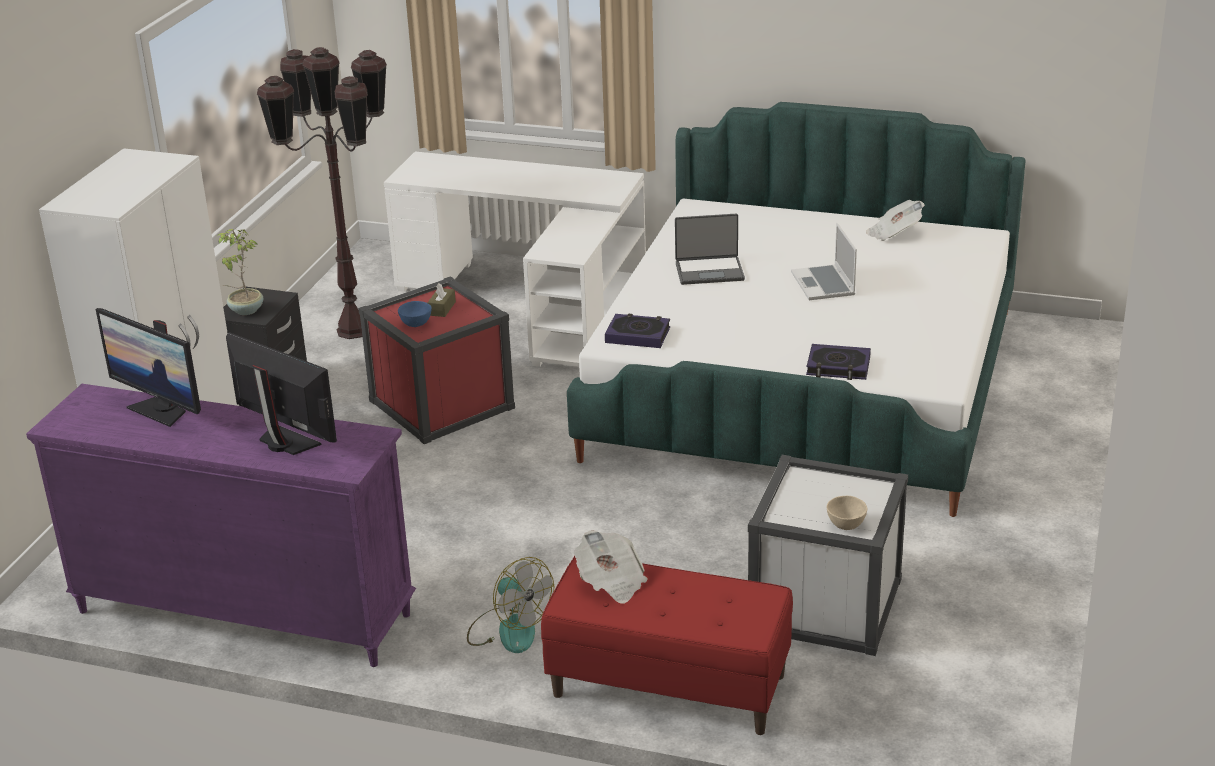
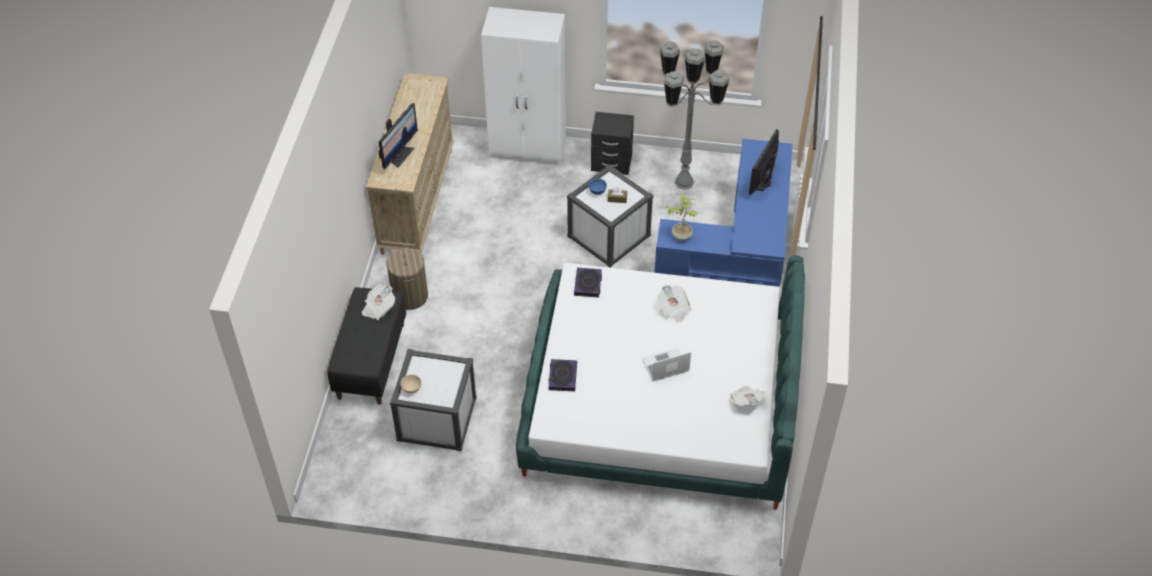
camera: 80 degrees right, 20 degrees up
(161, 410) = (425, 108): monitor -> monitor (762, 182)
(242, 612) = (417, 200): purple dresser -> beige dresser
(245, 310) = (605, 122): potted plant -> potted plant (681, 236)
(353, 331) = (683, 182): brown floor lamp -> grey floor lamp
(441, 404) = (609, 236): red storage box -> white storage box
(509, 630) = (410, 296): fan -> laundry basket
(535, 301) = (738, 257): white desk -> blue desk
(668, 686) = (371, 360): red bench -> black bench
(709, 271) = (674, 309): laptop -> newspaper

